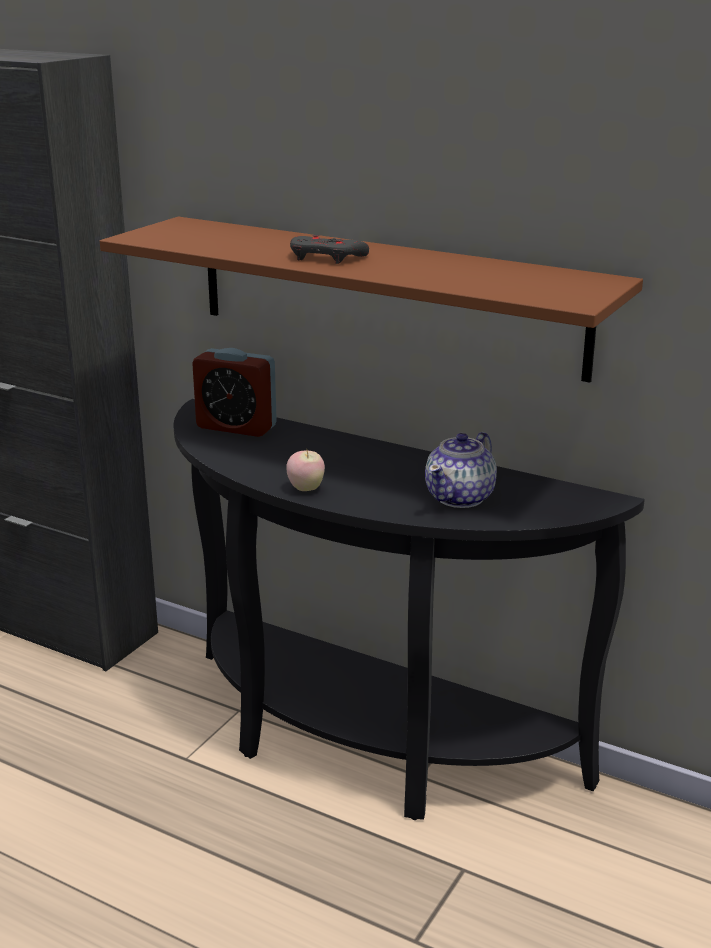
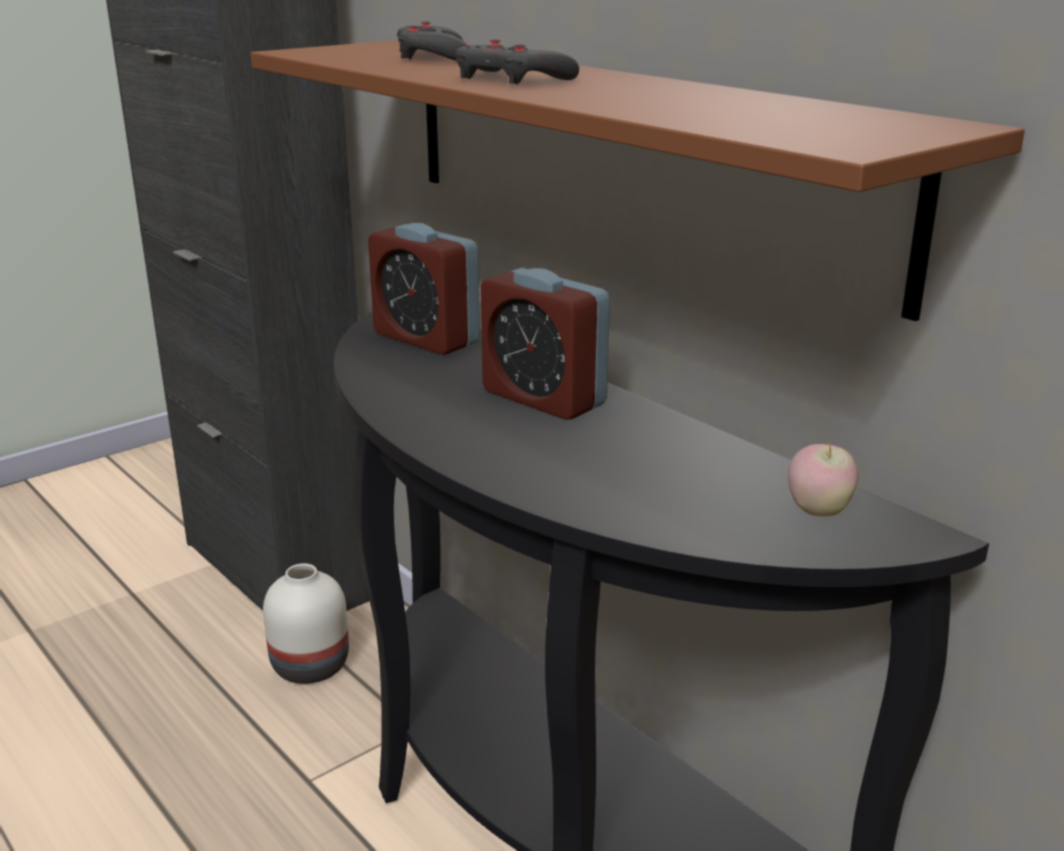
camera: 20 degrees right, 0 degrees up
(138, 687) = (312, 665): none -> white vase
(237, 235) = (433, 56): none -> grey game controller
(306, 489) = (439, 436): apple -> apple (818, 511)
(349, 456) = (543, 398): none -> alarm clock
(461, 497) = (662, 487): teapot -> none

